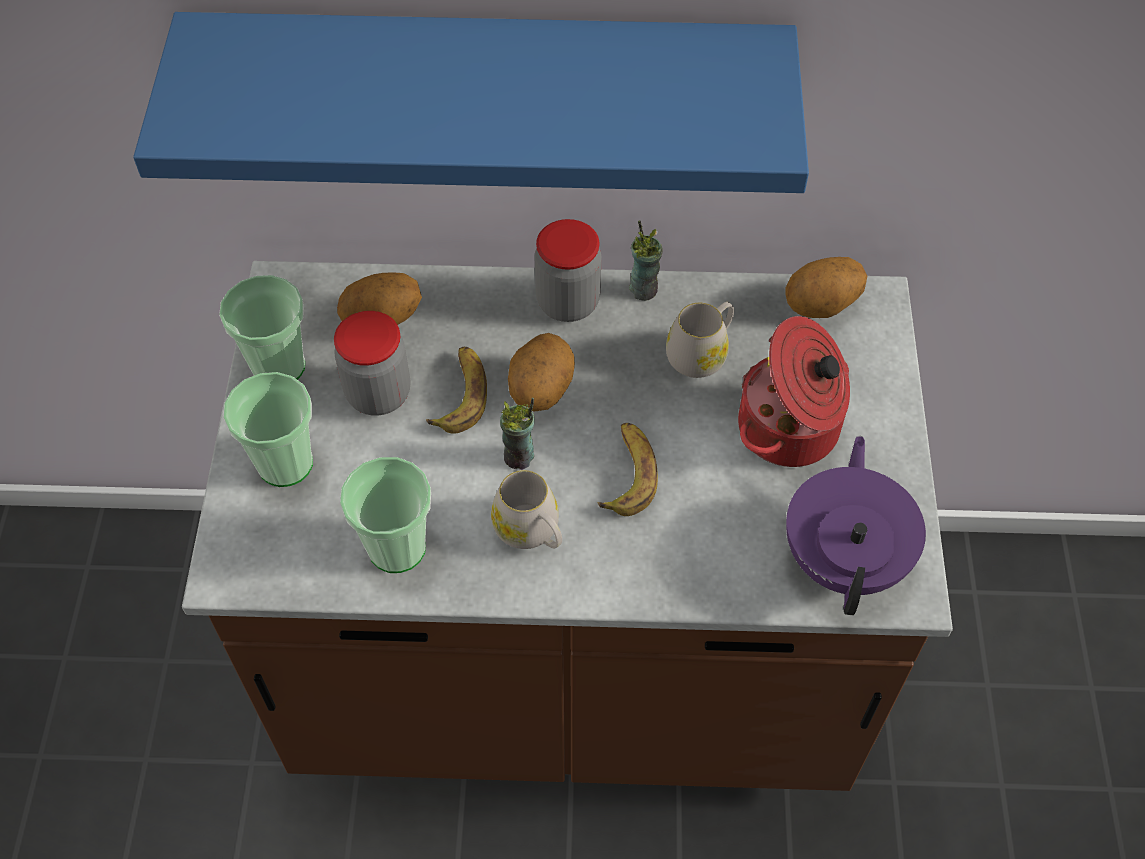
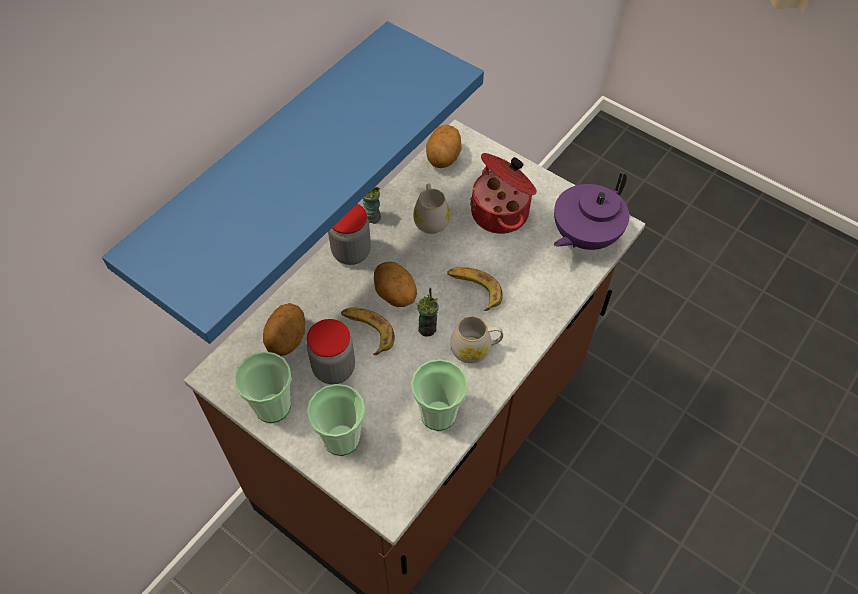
camera: 55 degrees left, 0 degrees up
(845, 558) = (584, 236): purple teapot -> purple teapot turned 90 degrees counterclockwise

